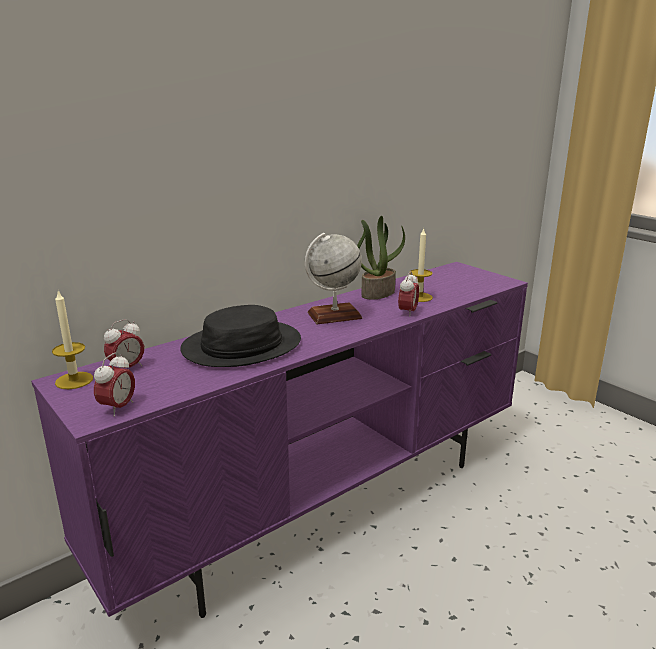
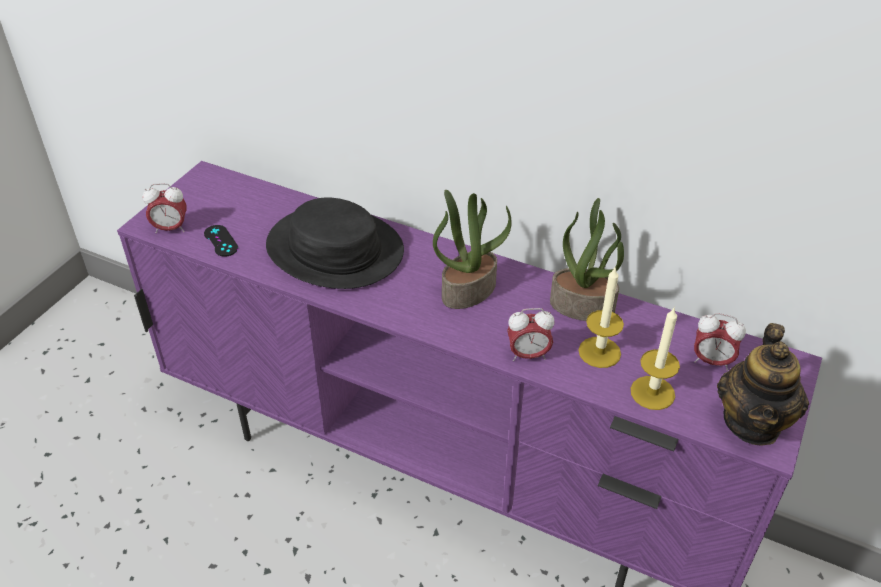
camera: 65 degrees right, 20 degrees up
(74, 380) = (209, 182): candle -> candle (652, 393)
(127, 368) = (246, 199): alarm clock -> alarm clock (711, 361)
(170, 387) = (221, 241): none -> black game controller
(334, 315) = (468, 290): globe -> potted plant
(491, 281) = (752, 422): none -> teapot

